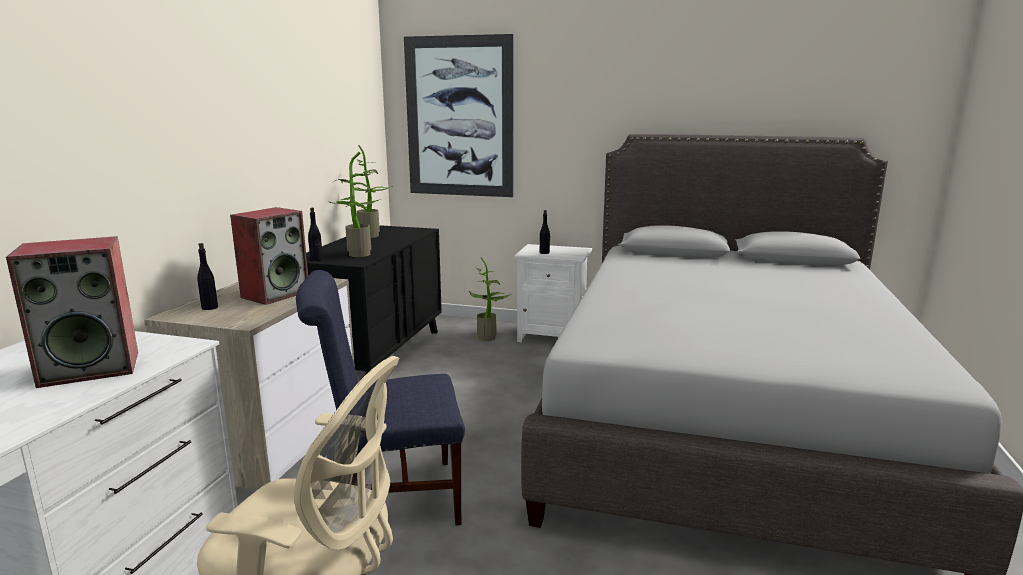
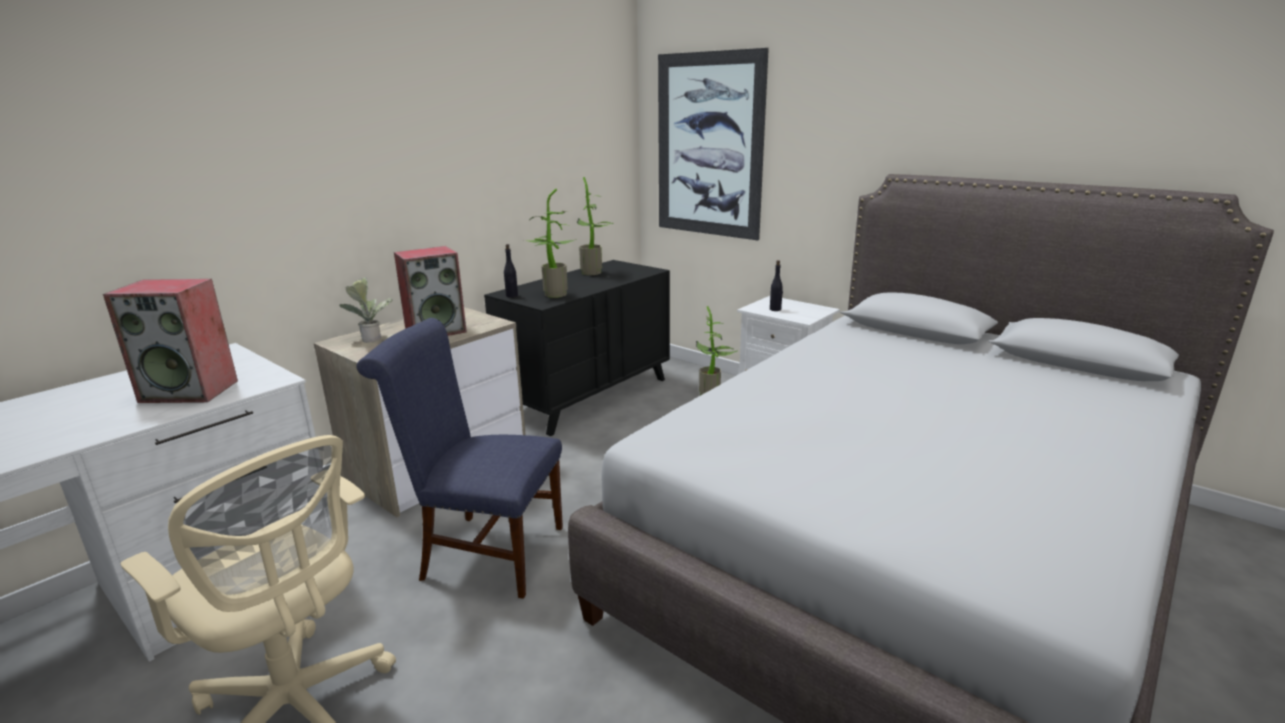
camera: 25 degrees right, 5 degrees up
(209, 307) = (371, 338): black bottle -> potted plant

